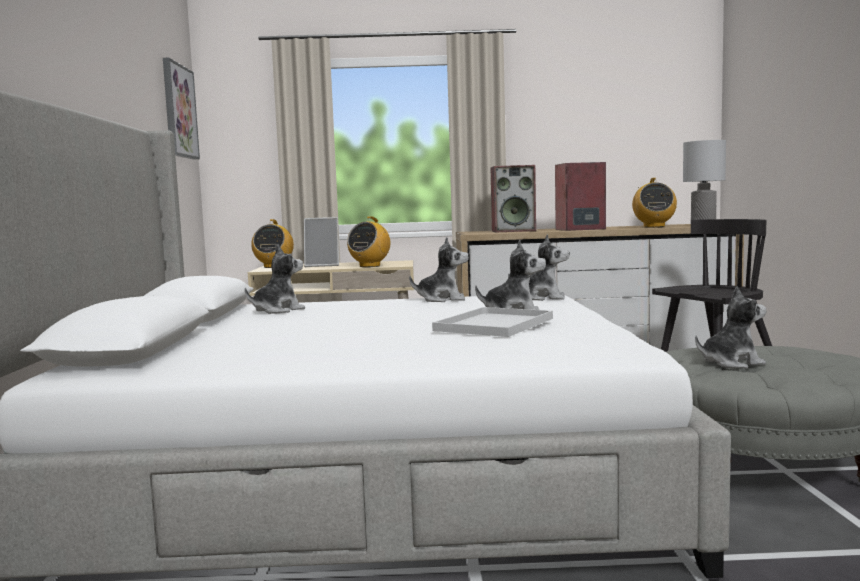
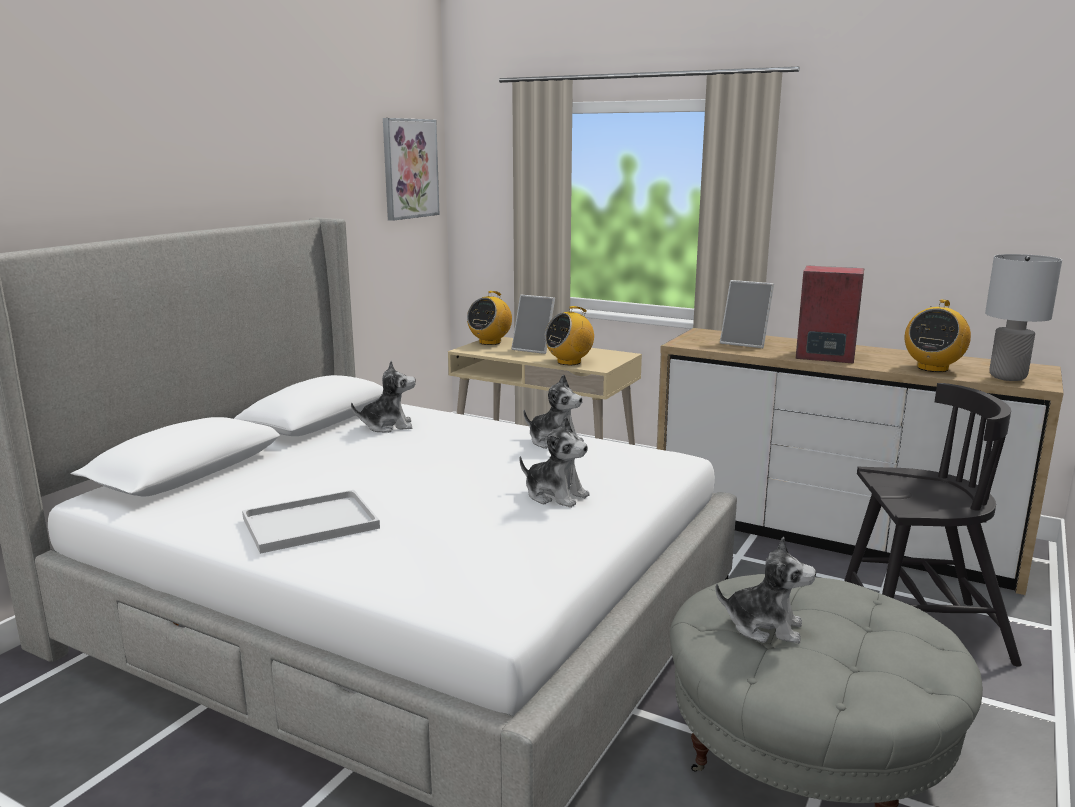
camera: 30 degrees right, 10 degrees up
(494, 324) = (478, 518): white tray -> white tray (312, 522)
(514, 231) = (745, 343): speaker -> picture frame
(541, 298) = (651, 466): plush toy -> none

